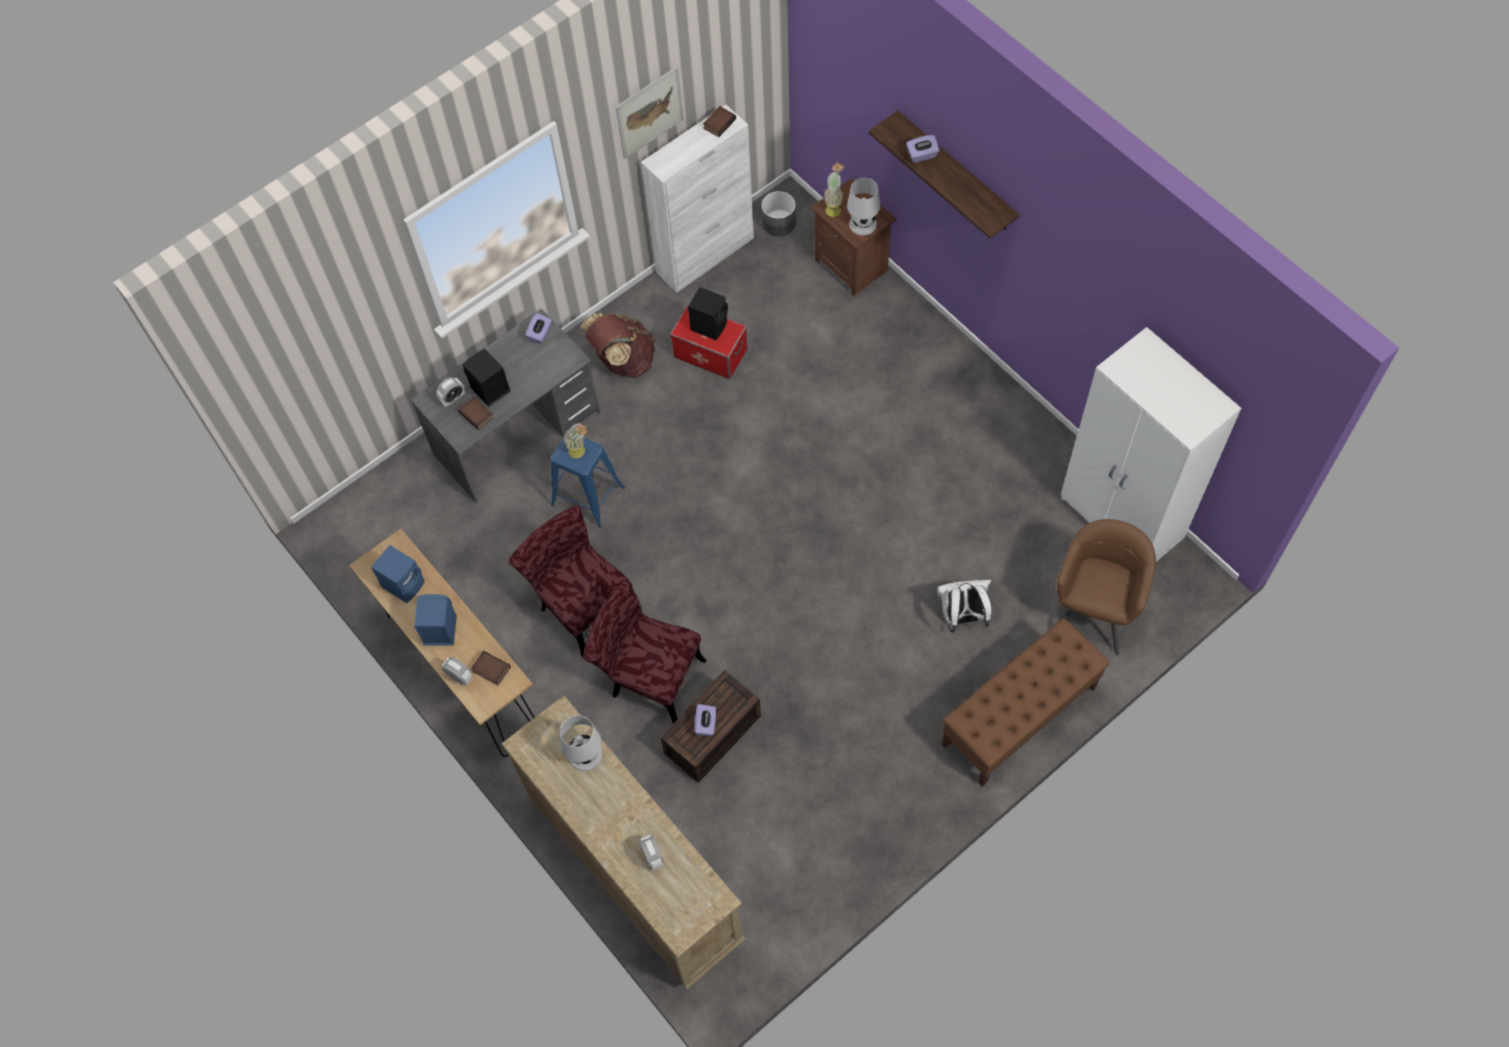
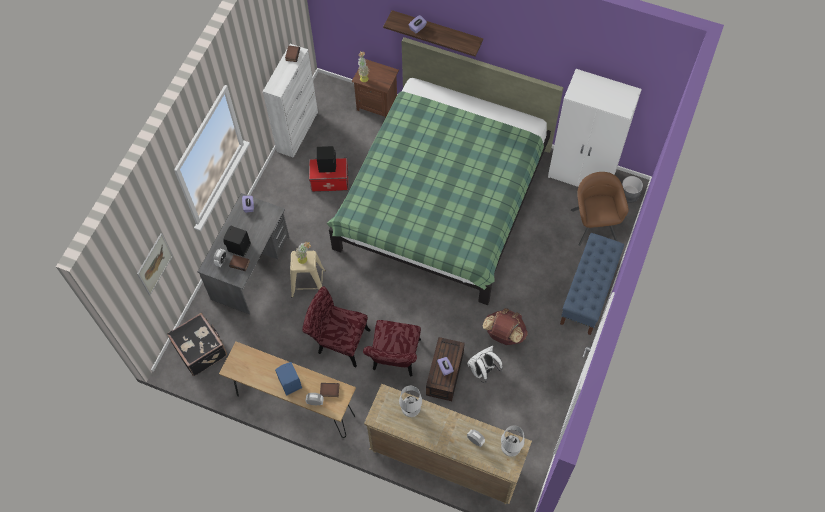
camera: 30 degrees left, 0 degrees up
(378, 522) = (201, 349): none -> black suitcase
(405, 583) = (256, 368): blue speaker -> none
(587, 496) = (308, 283): blue stool -> beige stool
(623, 360) = (285, 205): brown backpack -> brown backpack (504, 334)
(648, 675) = (395, 360): red chair -> red chair turned 75 degrees counterclockwise
(649, 112) = (261, 62): picture -> picture (154, 264)
(778, 223) = (326, 98): grey planter -> grey planter (629, 193)
(863, 224) = (383, 79): white table lamp -> white table lamp (511, 447)
(869, 458) = (443, 199): none -> green bed
(962, 617) = (534, 257): white backpack -> white backpack (483, 371)
(1018, 717) = (588, 293): brown bench -> blue bench

